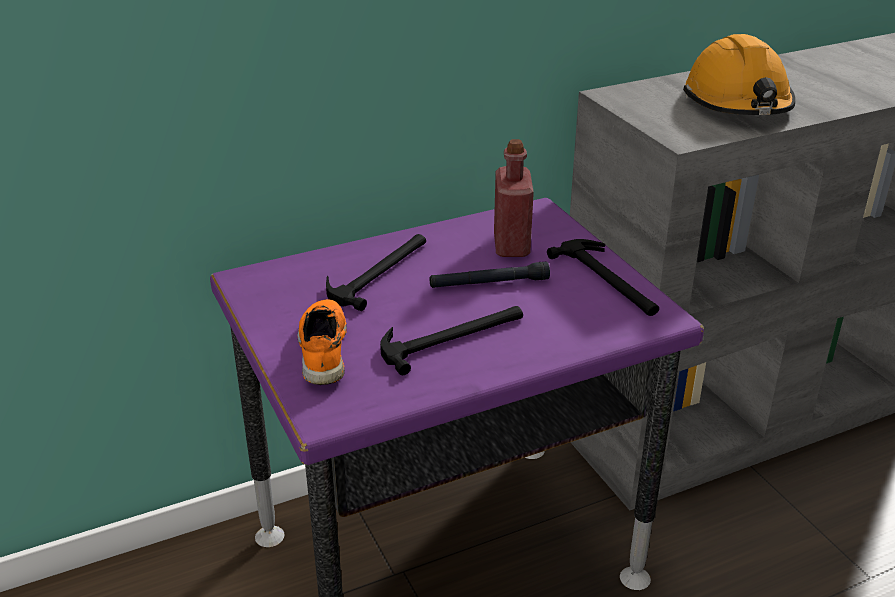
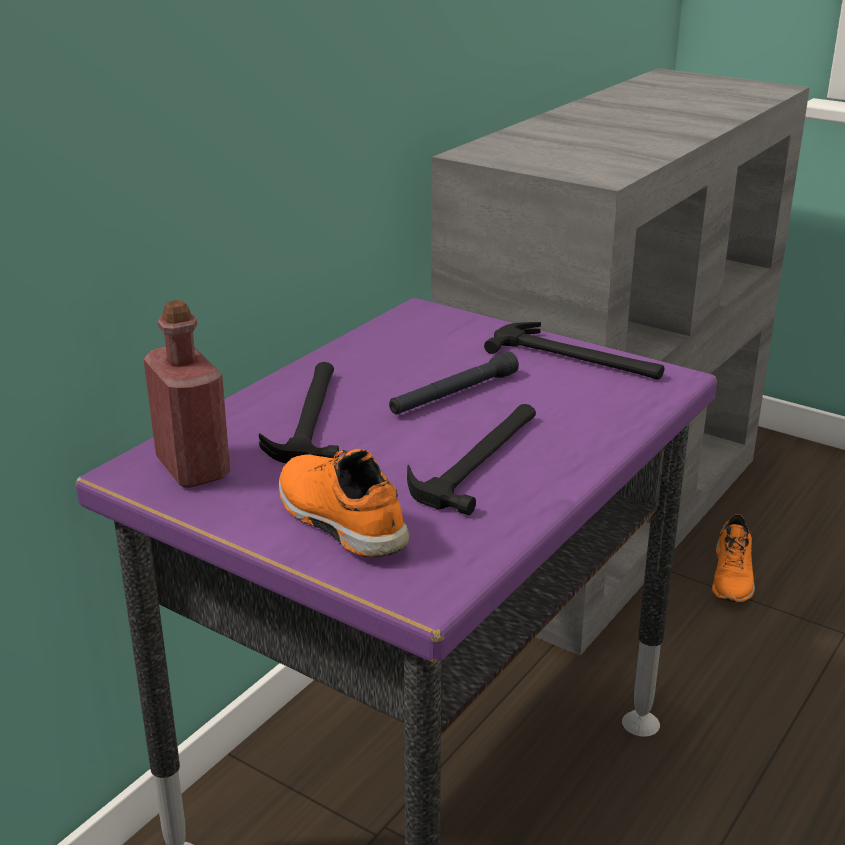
camera: 30 degrees left, 5 degrees down
(511, 245) = (433, 351): red bottle -> red bottle (193, 468)
(737, 103) = (606, 141): orange hard hat -> none
(808, 496) = (733, 577): none -> orange shoe

